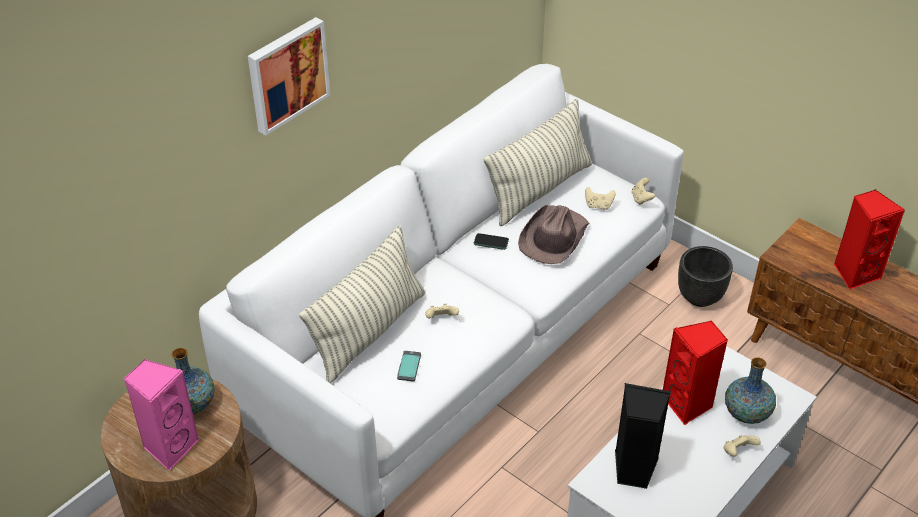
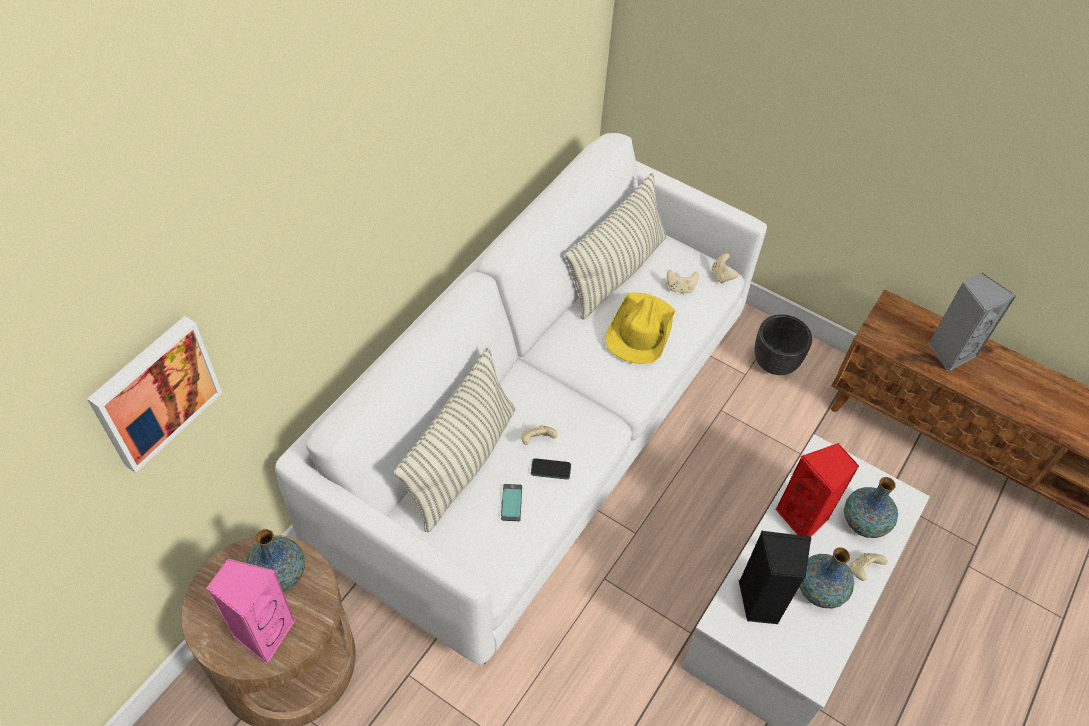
camera: 10 degrees left, 10 degrees up
(286, 74) = (355, 200): picture -> picture (154, 392)
(491, 242) = (575, 340): phone -> phone (550, 469)
(553, 237) = (640, 330): brown hat -> yellow hat
(692, 464) = (819, 590): none -> vase
(855, 273) = (950, 351): red speaker -> grey speaker

